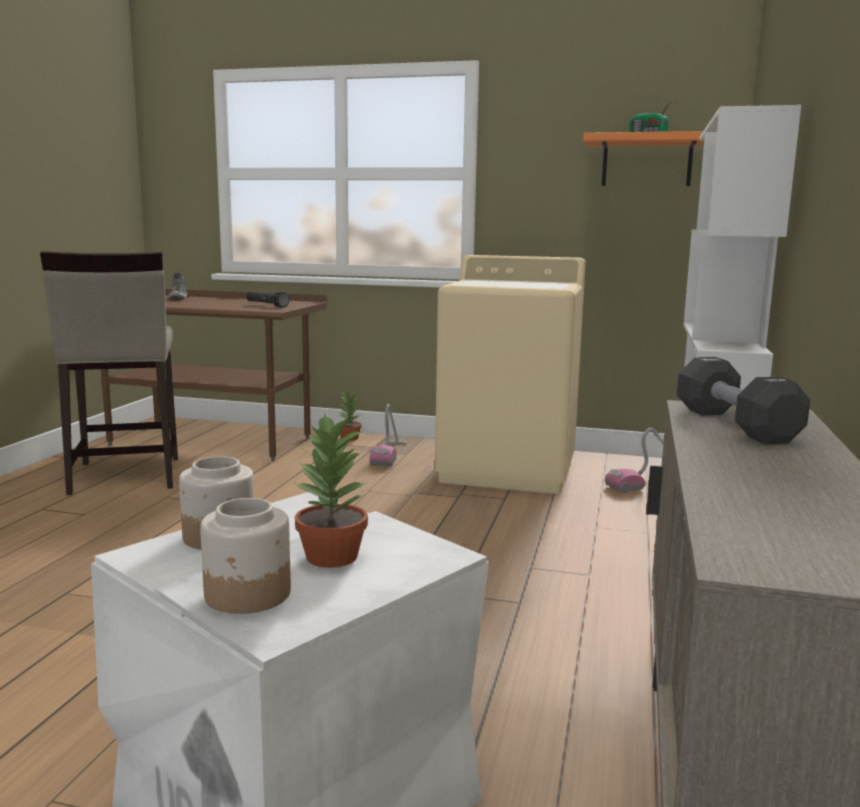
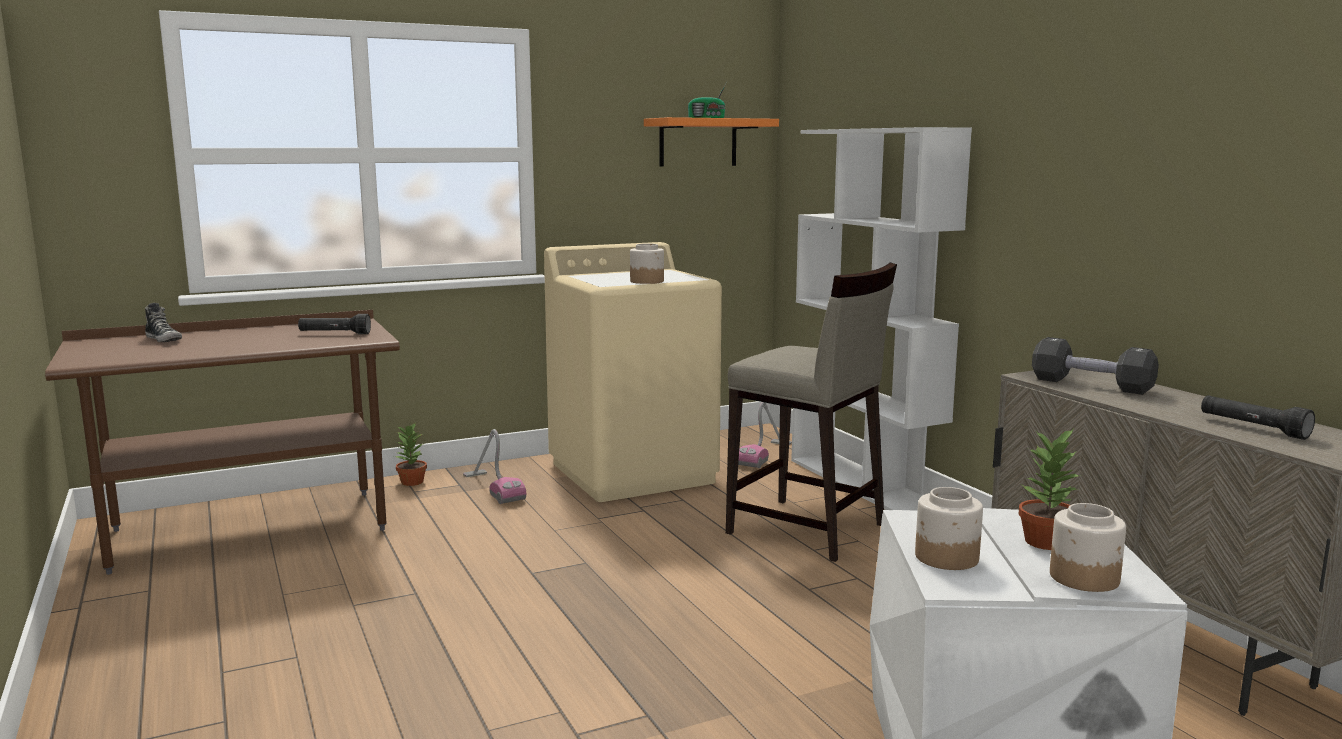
camera: 40 degrees left, 0 degrees up
(124, 476) = (235, 601): beige stool -> beige stool (807, 529)
(504, 285) = (647, 281): none -> jar
(772, 503) = (1252, 428): none -> black flashlight

